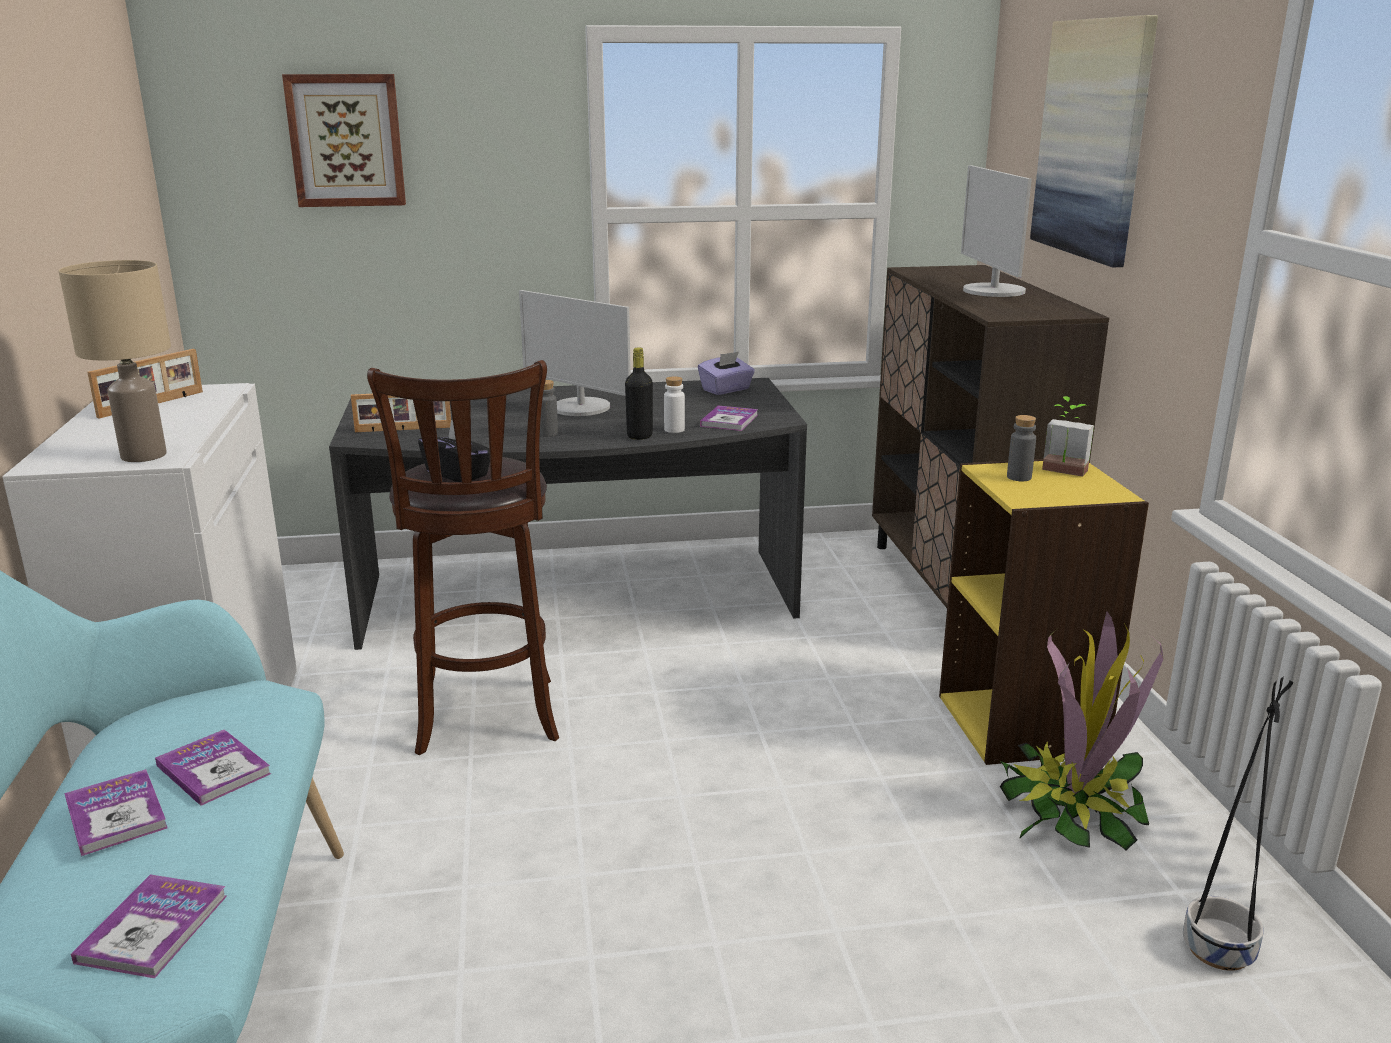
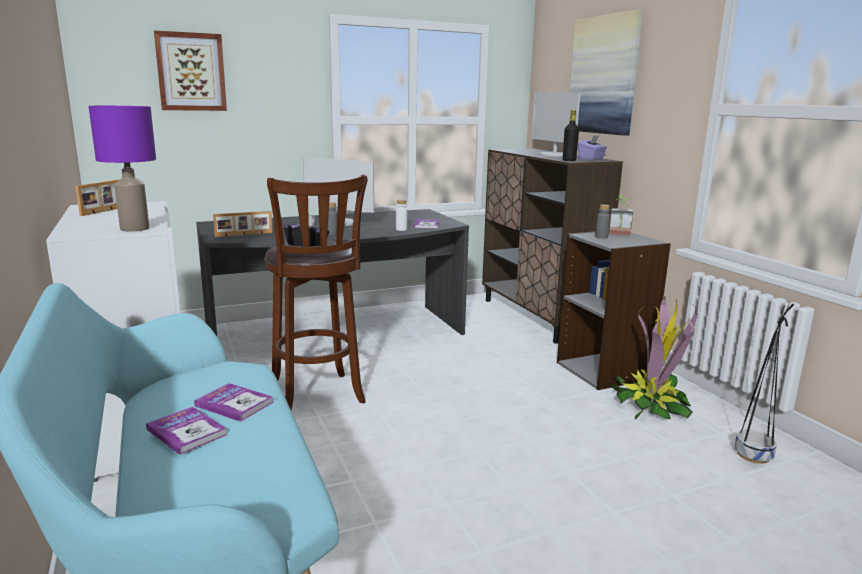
camera: 15 degrees left, 5 degrees down
(142, 456) = (134, 229): beige table lamp -> purple table lamp
(153, 928) = (259, 483): book -> none
(639, 436) = (385, 232): black bottle -> black bottle (569, 160)
(726, 390) = (412, 214): purple tissue box -> purple tissue box (591, 159)
(1022, 723) = (604, 370): yellow bookcase -> grey bookcase

